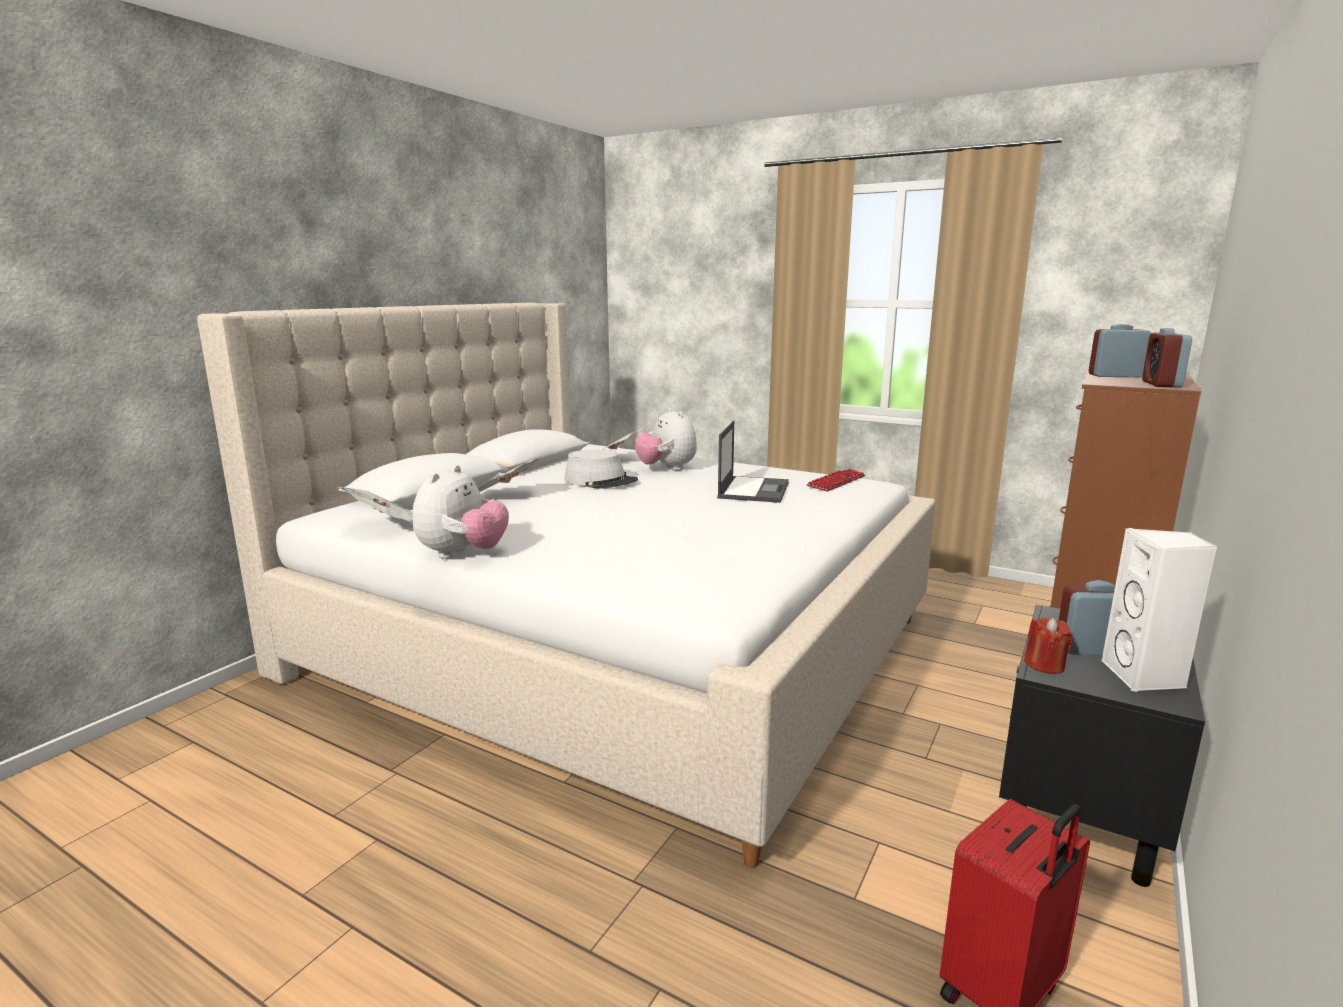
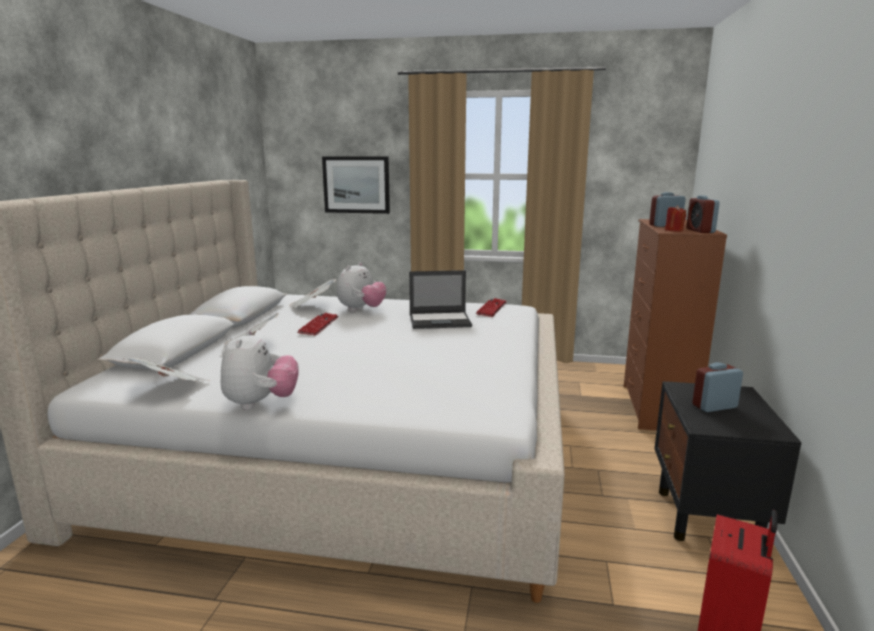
camera: 20 degrees left, 0 degrees up
(601, 481) = (319, 325): grey hat -> keyboard
(666, 469) = (361, 310): plush toy -> plush toy turned 105 degrees counterclockwise
(710, 313) = (356, 184): none -> picture
(753, 490) = (440, 321): laptop -> laptop turned 90 degrees clockwise
(1044, 665) = (698, 422): red candle -> red candle (674, 230)
(1144, 677) = (753, 420): white speaker -> none

